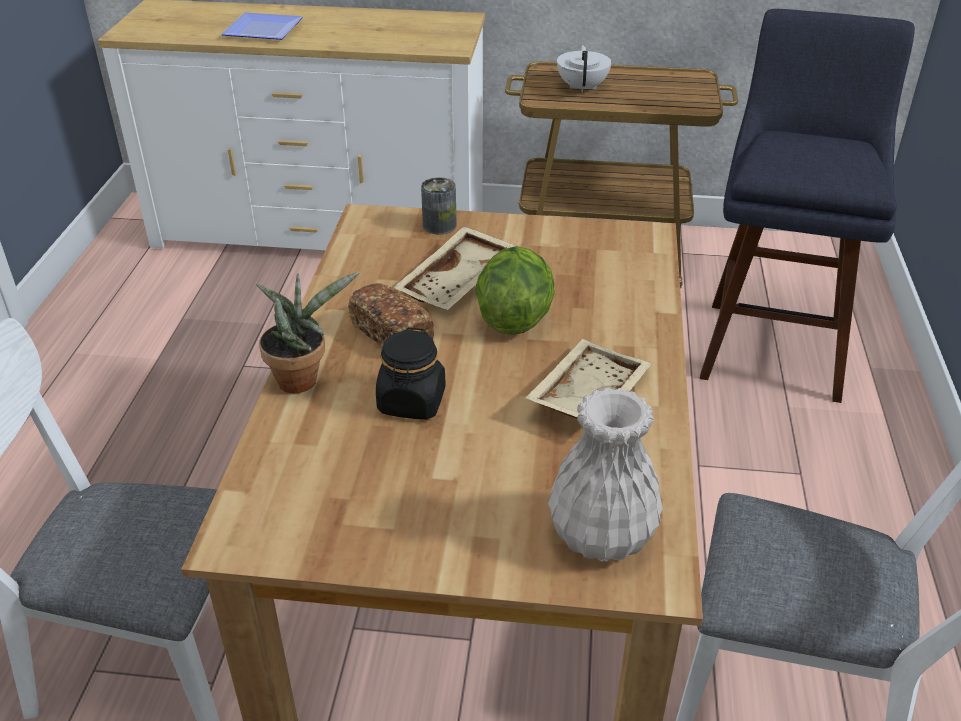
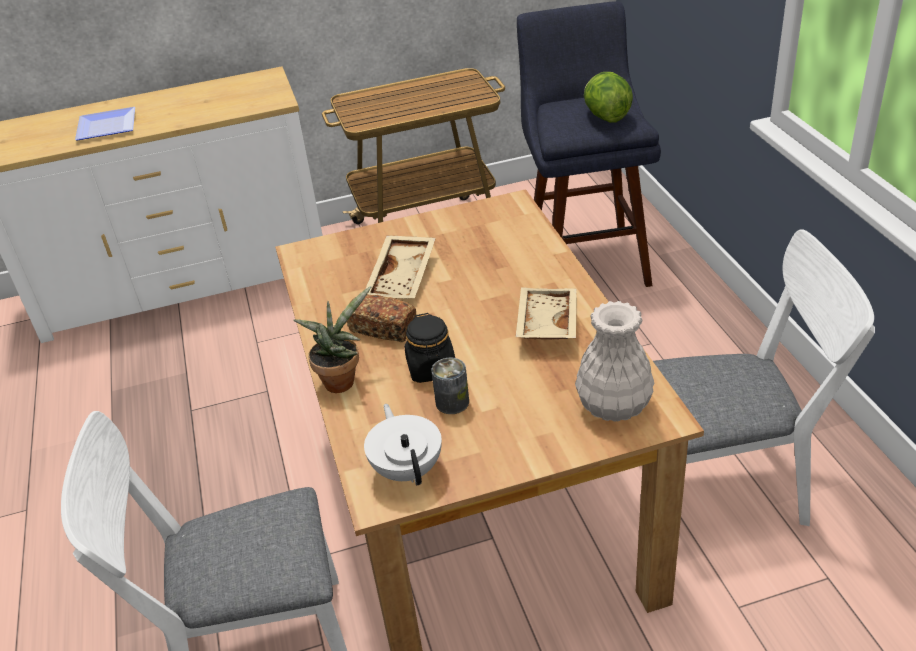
camera: 20 degrees left, 0 degrees up
(439, 225) = (359, 241): can -> can (452, 402)
(513, 318) = (461, 289): lettuce -> lettuce (606, 117)
(582, 88) = (385, 106): white teapot -> white teapot (407, 469)

